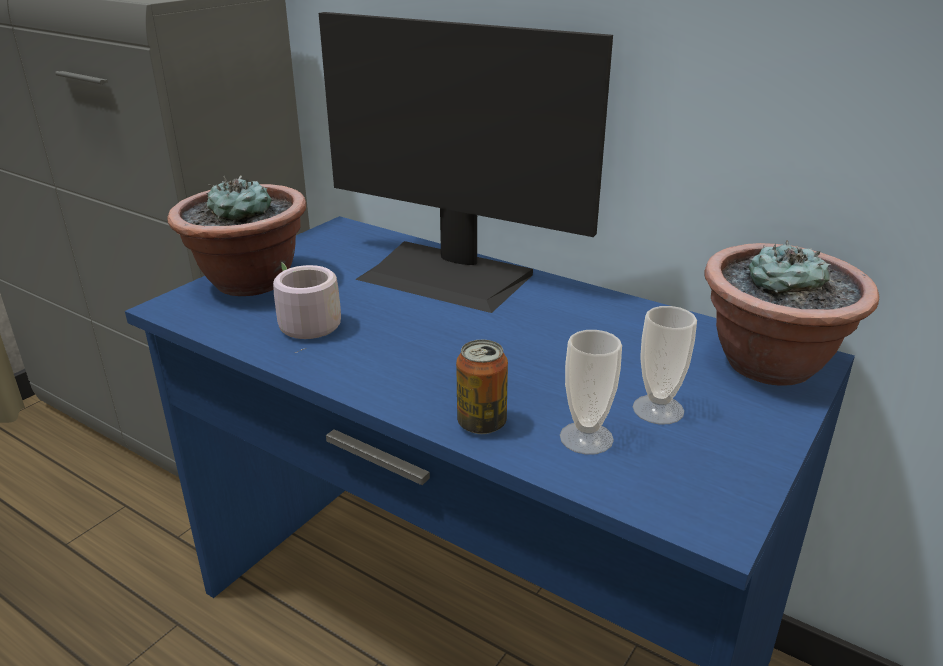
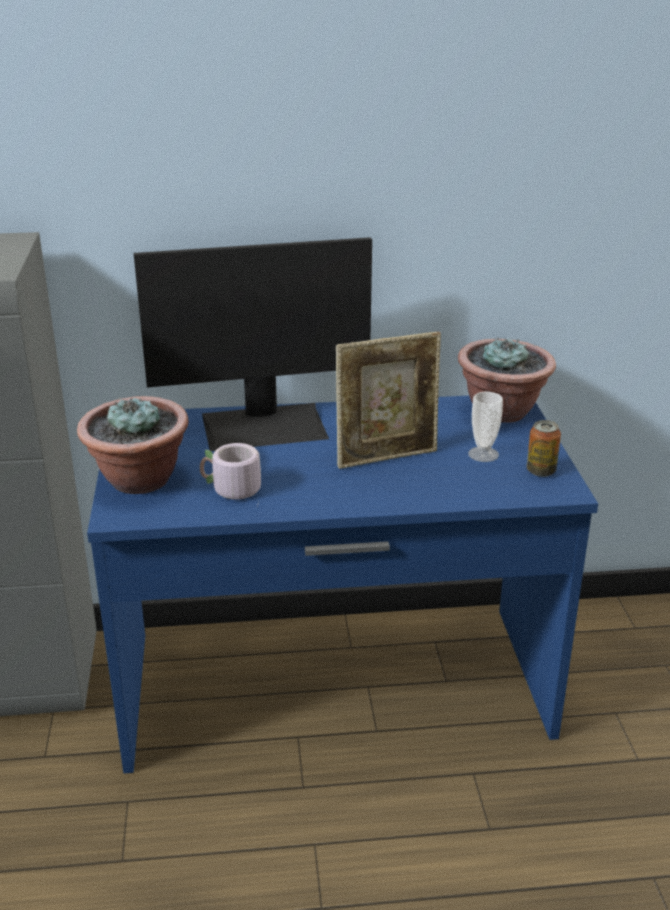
camera: 40 degrees left, 0 degrees up
(481, 423) = (416, 496): can -> can (541, 471)
(524, 359) = (387, 457): none -> picture frame
(586, 438) = (471, 481): cup -> none

